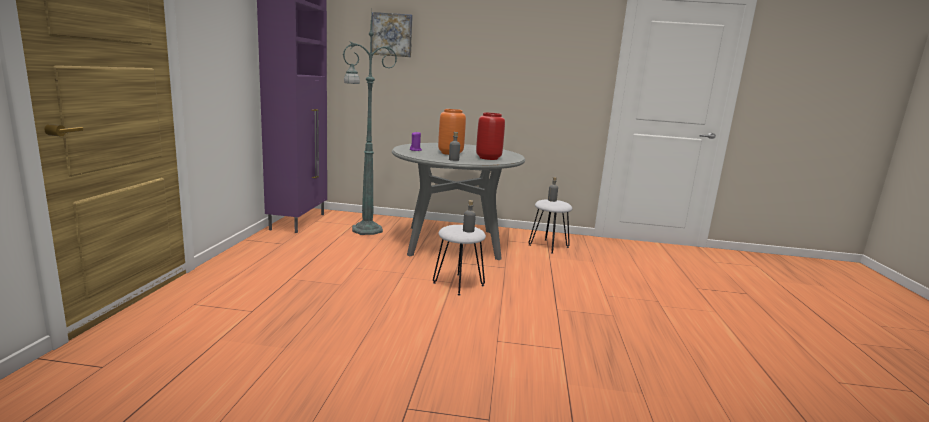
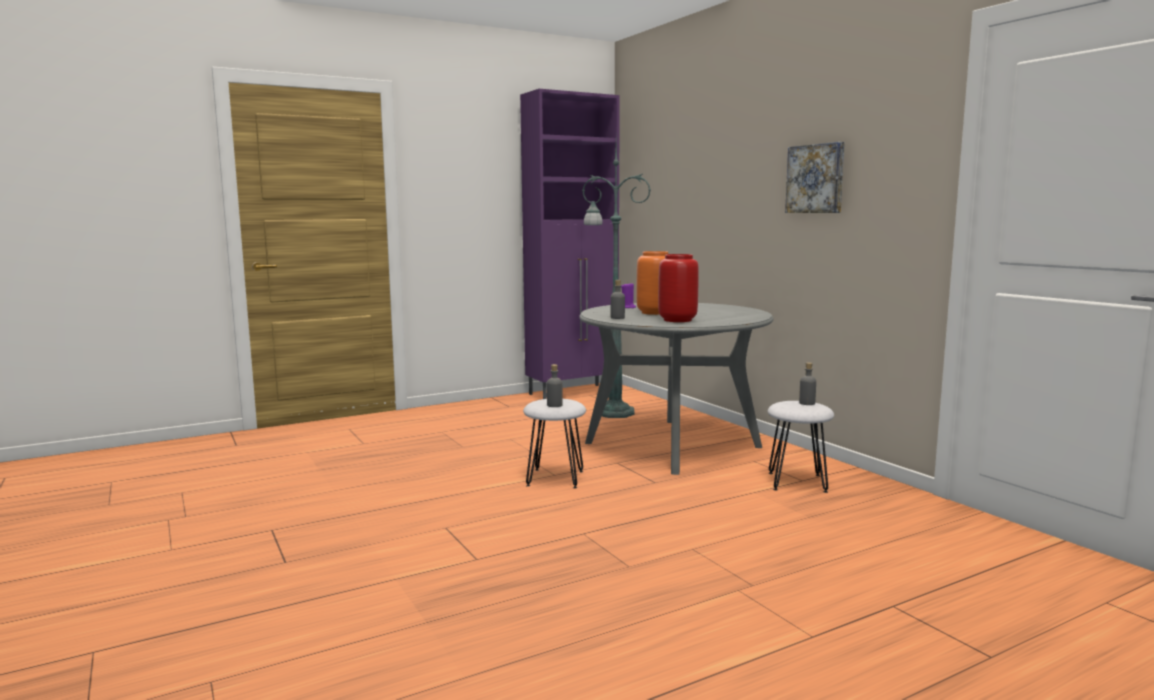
camera: 55 degrees right, 5 degrees down
(392, 35) = (684, 159): picture -> picture (816, 179)

